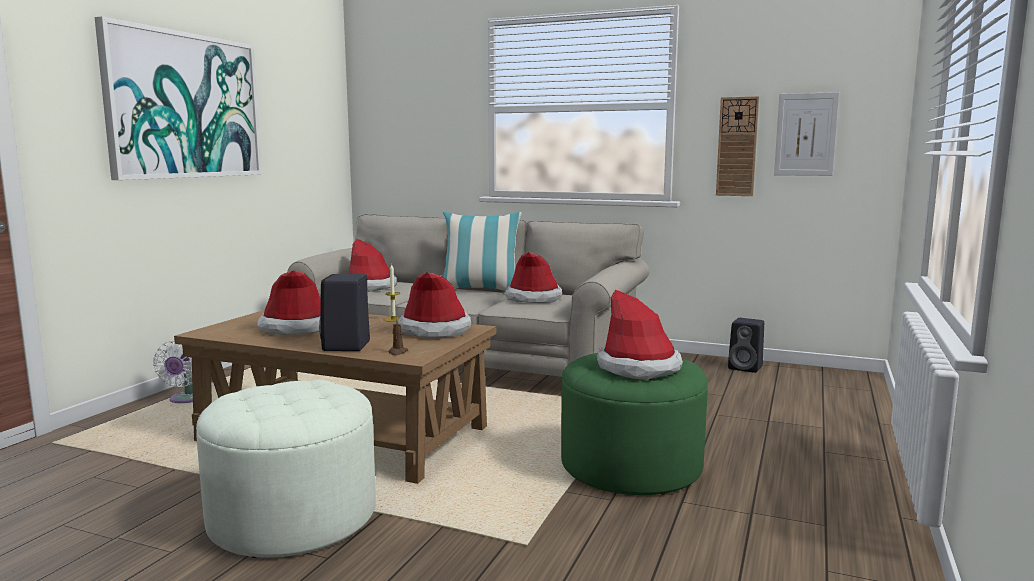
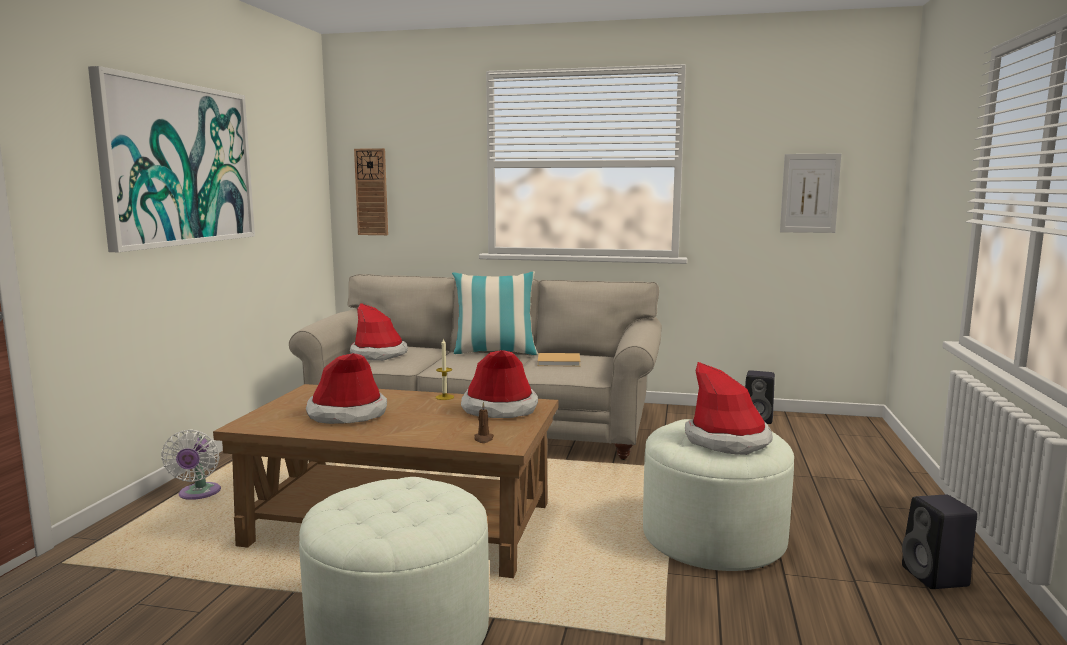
camera: 10 degrees left, 0 degrees up
(346, 346) = (422, 435): black speaker -> black speaker (936, 577)
(533, 298) = (560, 362): hat -> beige book
(631, 465) = (713, 537): green ottoman -> white ottoman
(737, 147) = (744, 204): wall clock -> wall clock (371, 192)

